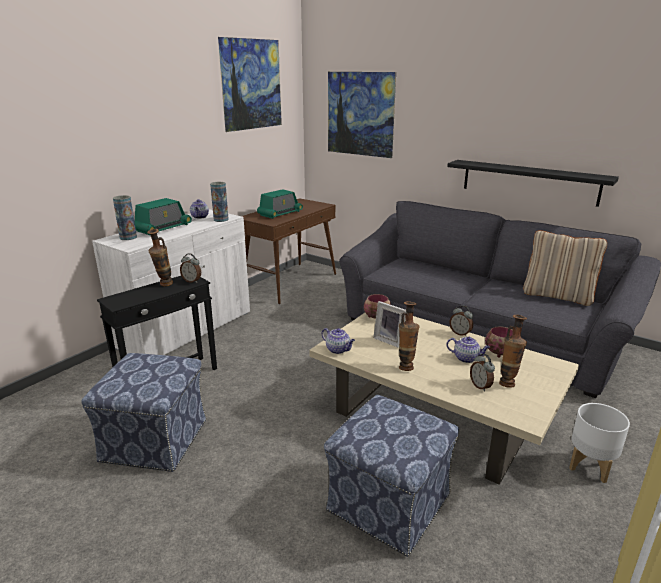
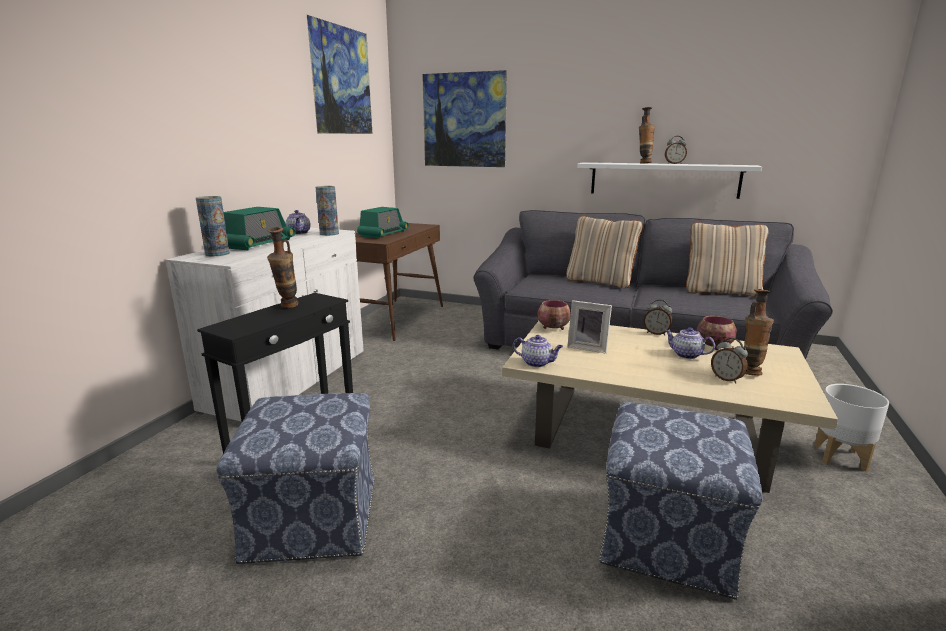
camera: 15 degrees left, 5 degrees down
(192, 281) = (323, 300): alarm clock -> alarm clock (674, 163)
(406, 366) = (629, 370): vase -> vase (643, 163)
(453, 273) = (600, 282): none -> beige pillow
(466, 358) = (686, 355): teapot -> teapot turned 150 degrees counterclockwise
(529, 182) = (663, 179): black shelf -> white shelf

